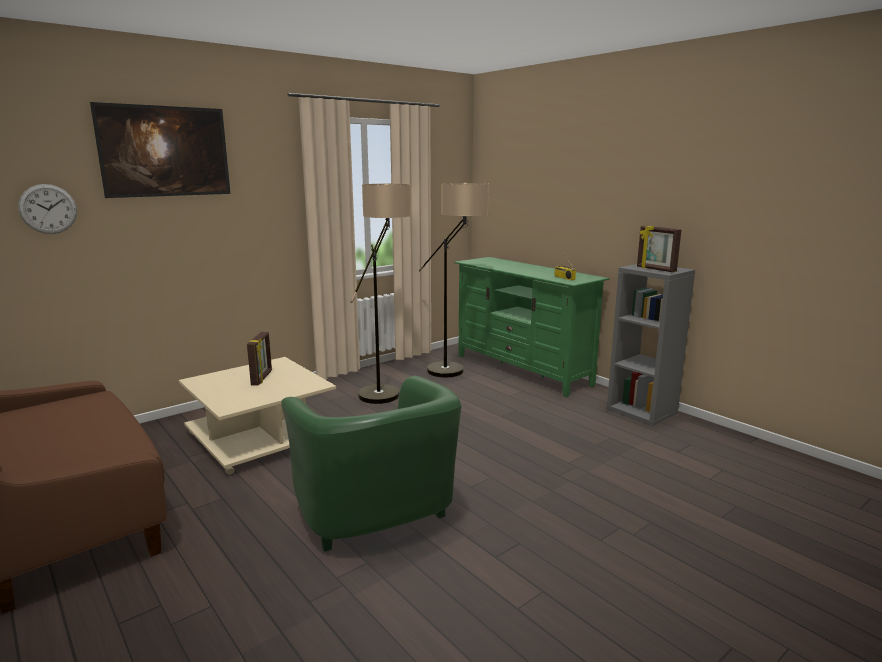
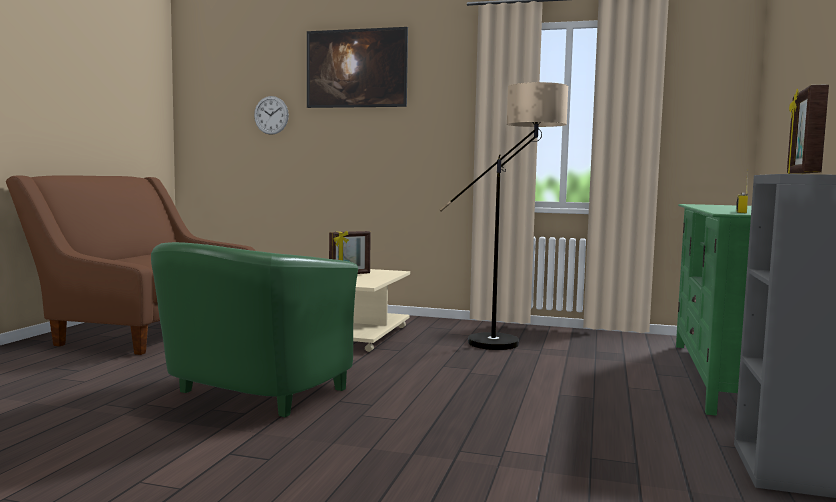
camera: 55 degrees right, 10 degrees down
(454, 375) = (619, 355): floor lamp -> none

